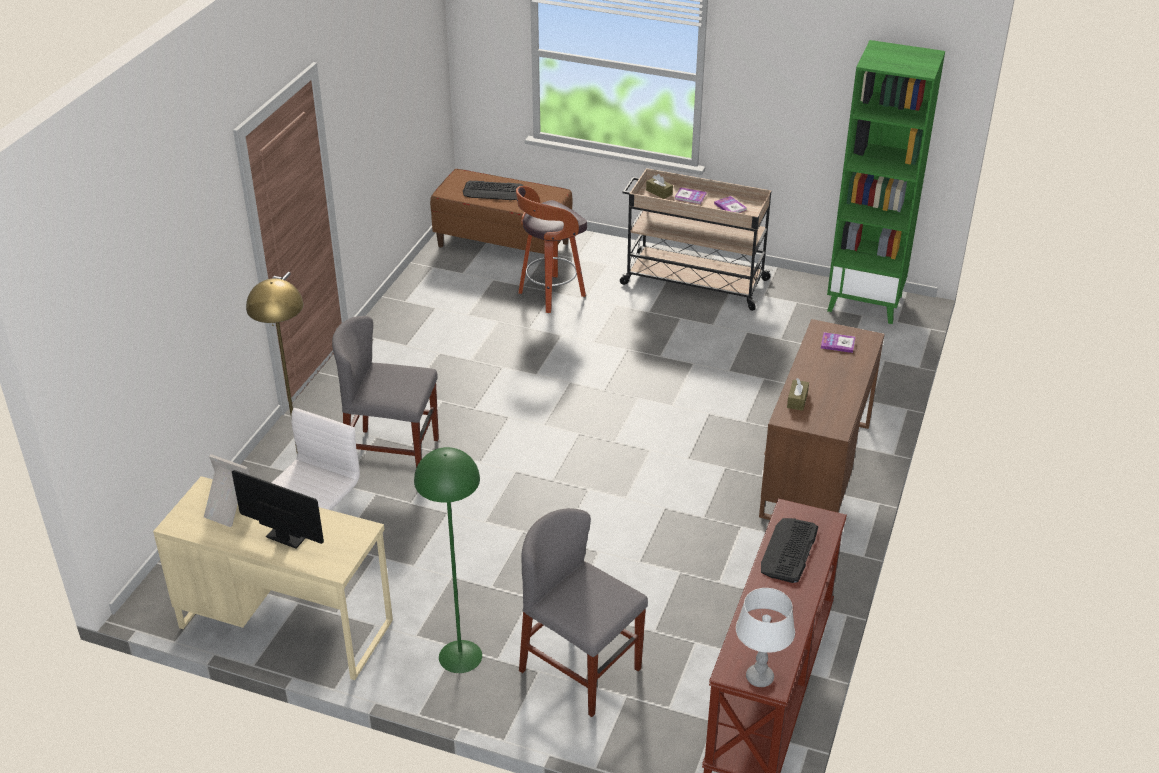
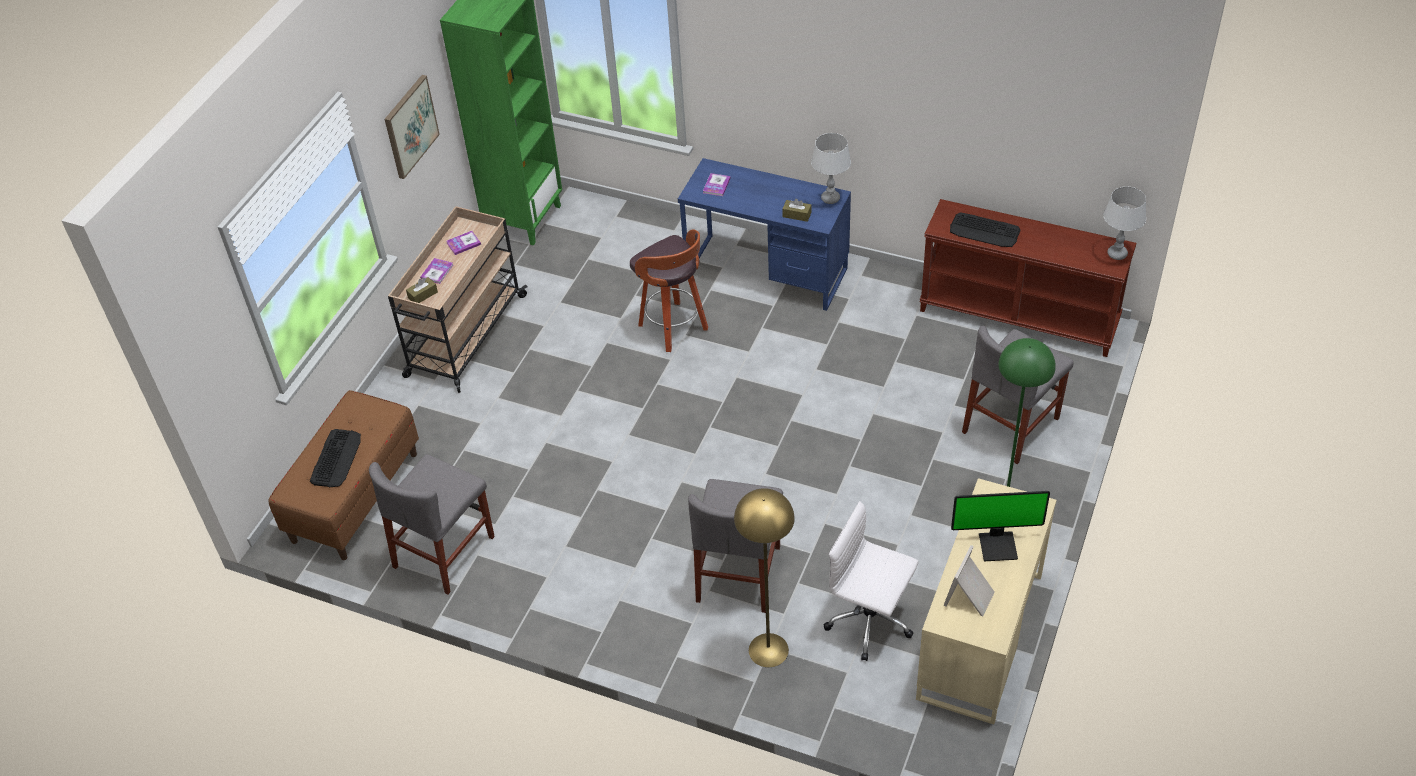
camera: 85 degrees left, 10 degrees up
(289, 533) = (998, 545): monitor -> monitor turned 120 degrees counterclockwise
(440, 291) = (444, 551): none -> grey chair
(550, 295) = (470, 452): stool -> stool (674, 328)
(785, 94) = (410, 126): none -> picture
(815, 470) = (766, 272): brown desk -> blue desk
(831, 425) = (830, 198): none -> grey table lamp

